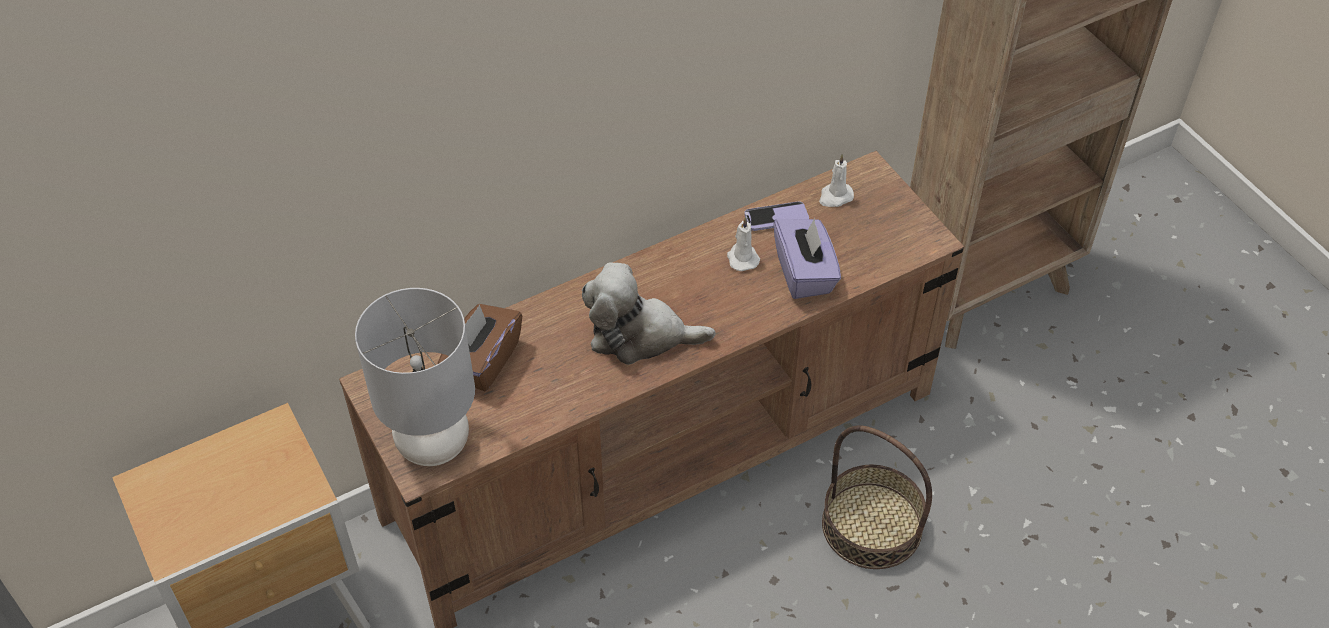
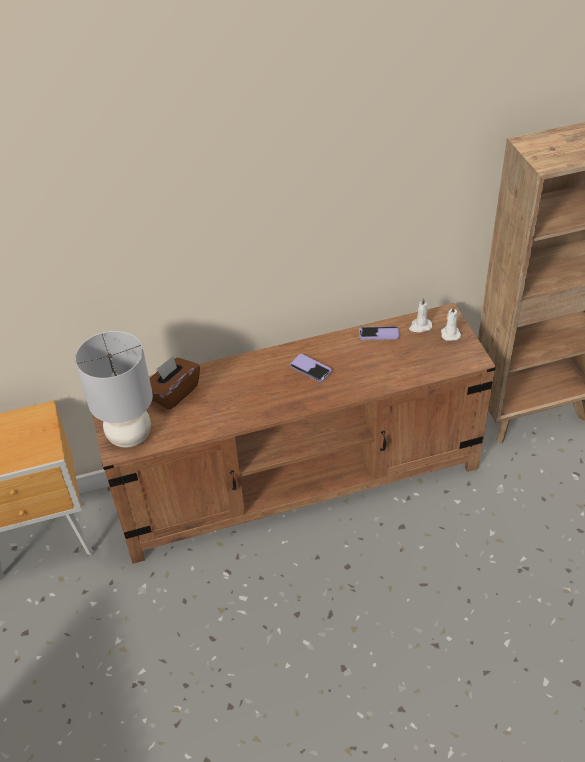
camera: 15 degrees right, 5 degrees down
(640, 335) = (273, 391): plush toy -> none
(687, 290) = (310, 369): none -> phone
(742, 258) = (350, 354): white candle -> white candle (450, 333)
(804, 273) = (387, 368): purple tissue box -> none
(871, 525) = (419, 543): basket -> none

